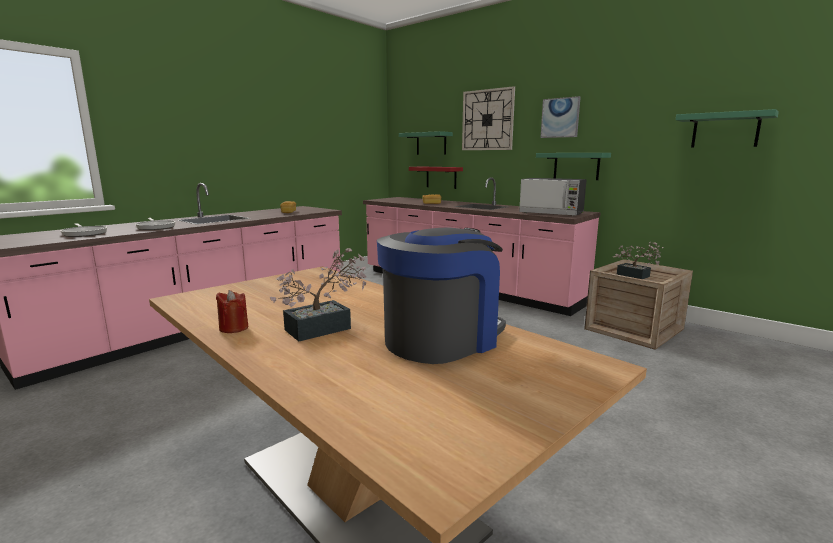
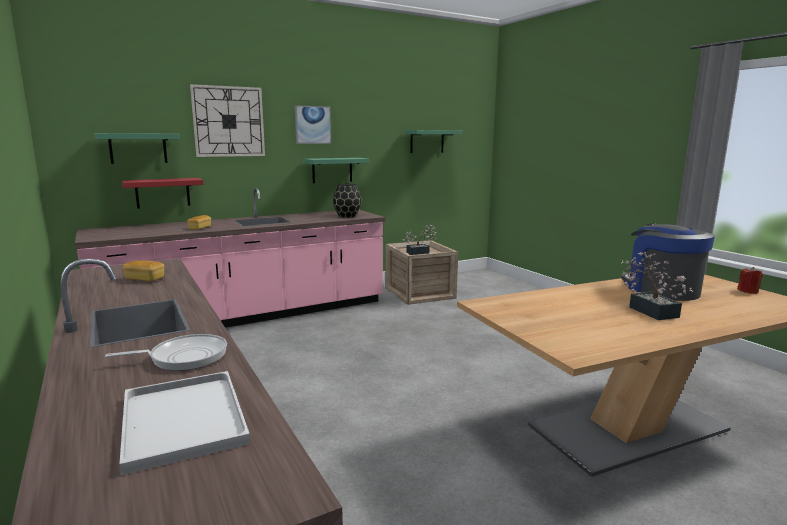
camera: 70 degrees left, 0 degrees up
(84, 233) = (181, 418): frying pan -> white tray
(234, 328) = (659, 333): red candle -> red candle (748, 291)
(551, 213) = (347, 216): microwave -> black vase

